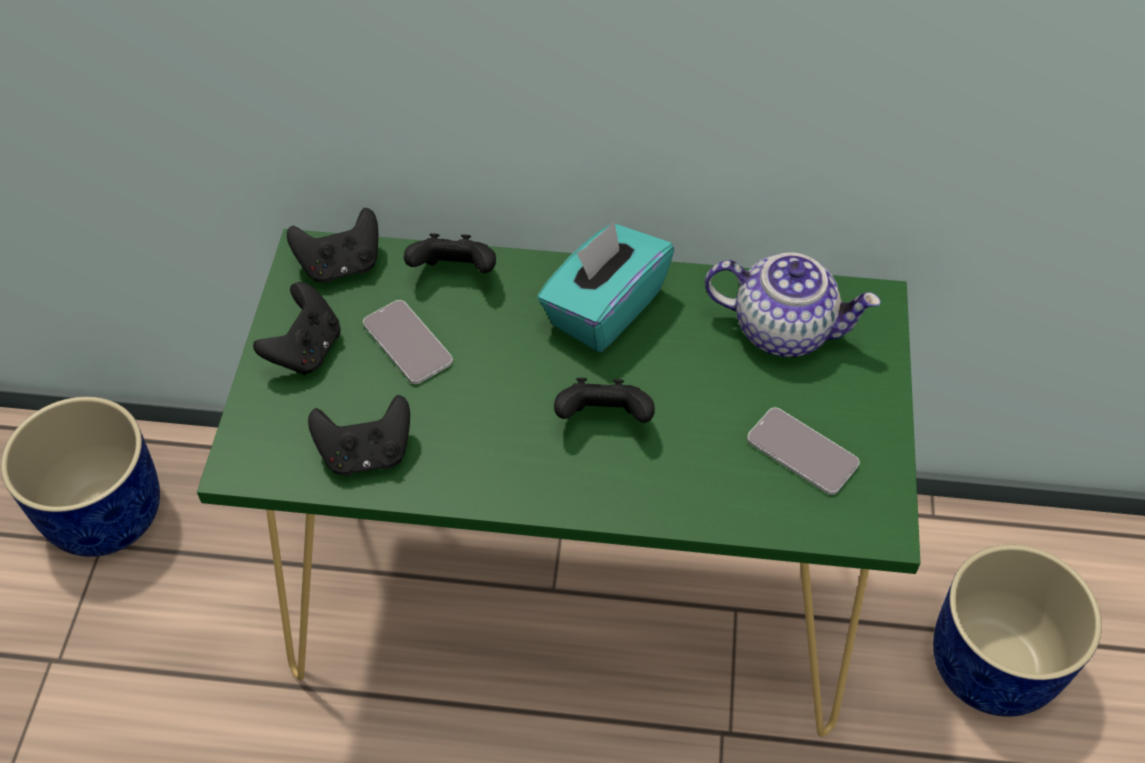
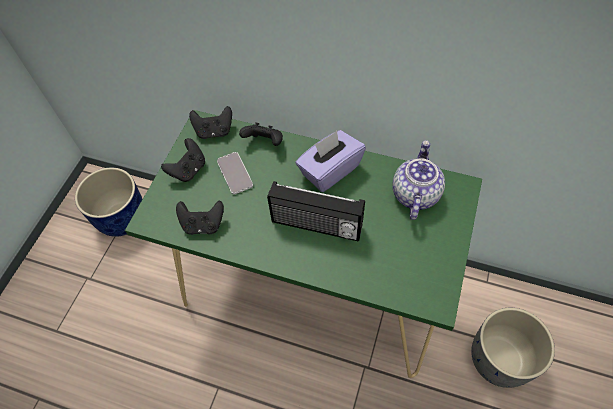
camera: 15 degrees right, 5 degrees up
(604, 309) = (329, 170): turquoise tissue box -> purple tissue box
(604, 419) = (316, 226): black game controller -> radio
(784, 328) = (414, 194): teapot -> teapot turned 105 degrees counterclockwise
(802, 452) = (408, 259): phone -> none
(994, 664) = (500, 359): blue planter -> grey planter

